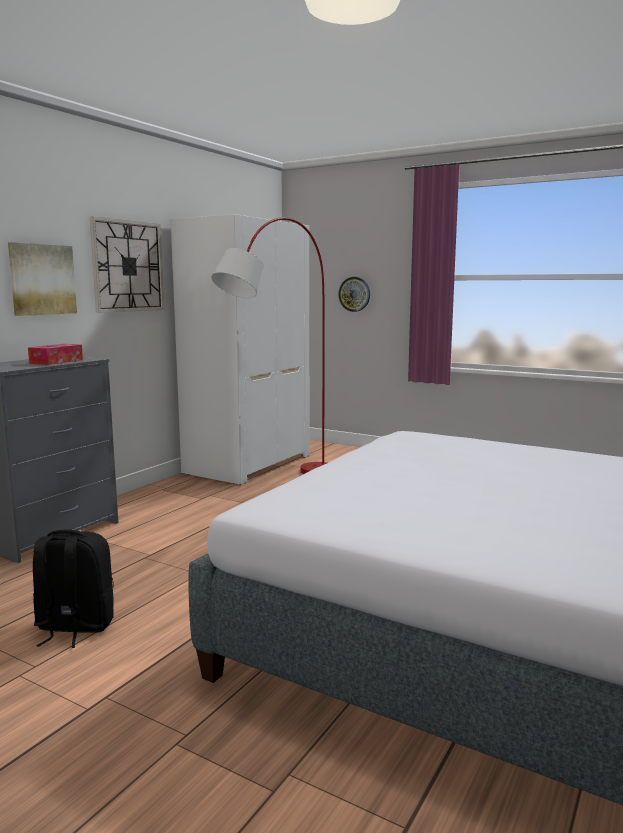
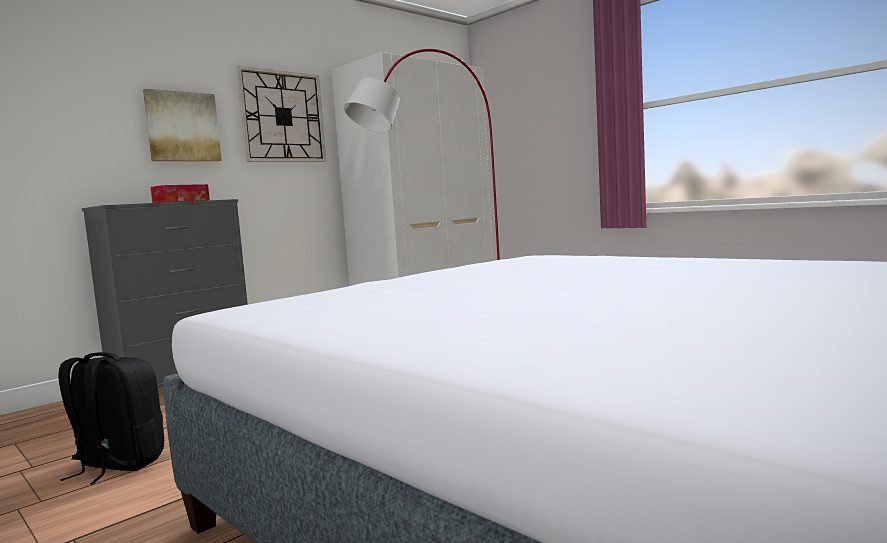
camera: 15 degrees right, 5 degrees down
(354, 294) = (542, 140): wall clock -> none

